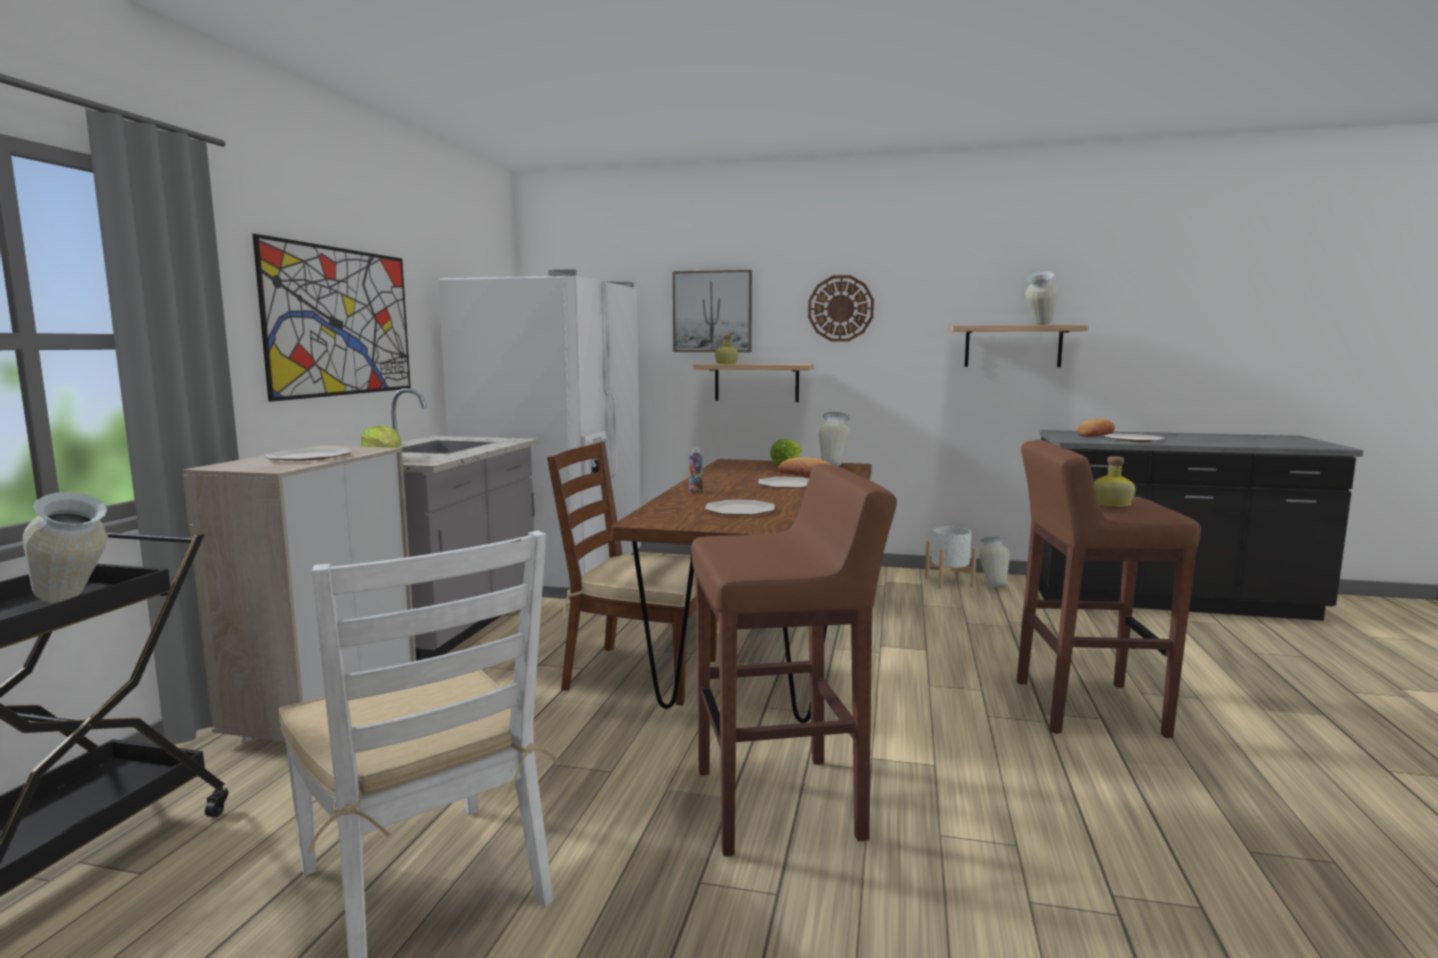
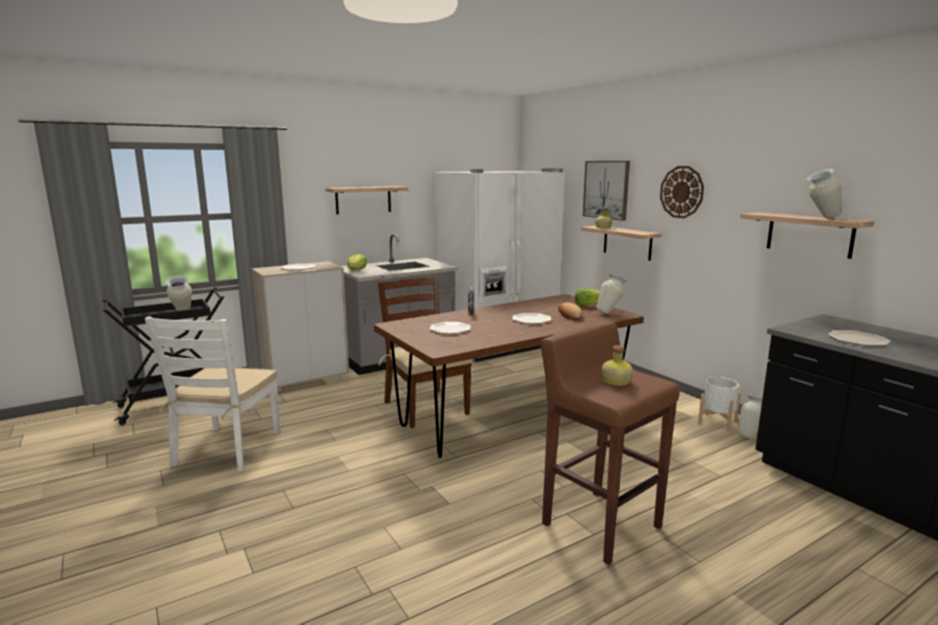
camera: 45 degrees right, 5 degrees up
(341, 322) = (363, 200): picture -> shelf
(781, 804) = (358, 482): brown stool -> none
(1096, 434) = (850, 328): bread -> none

